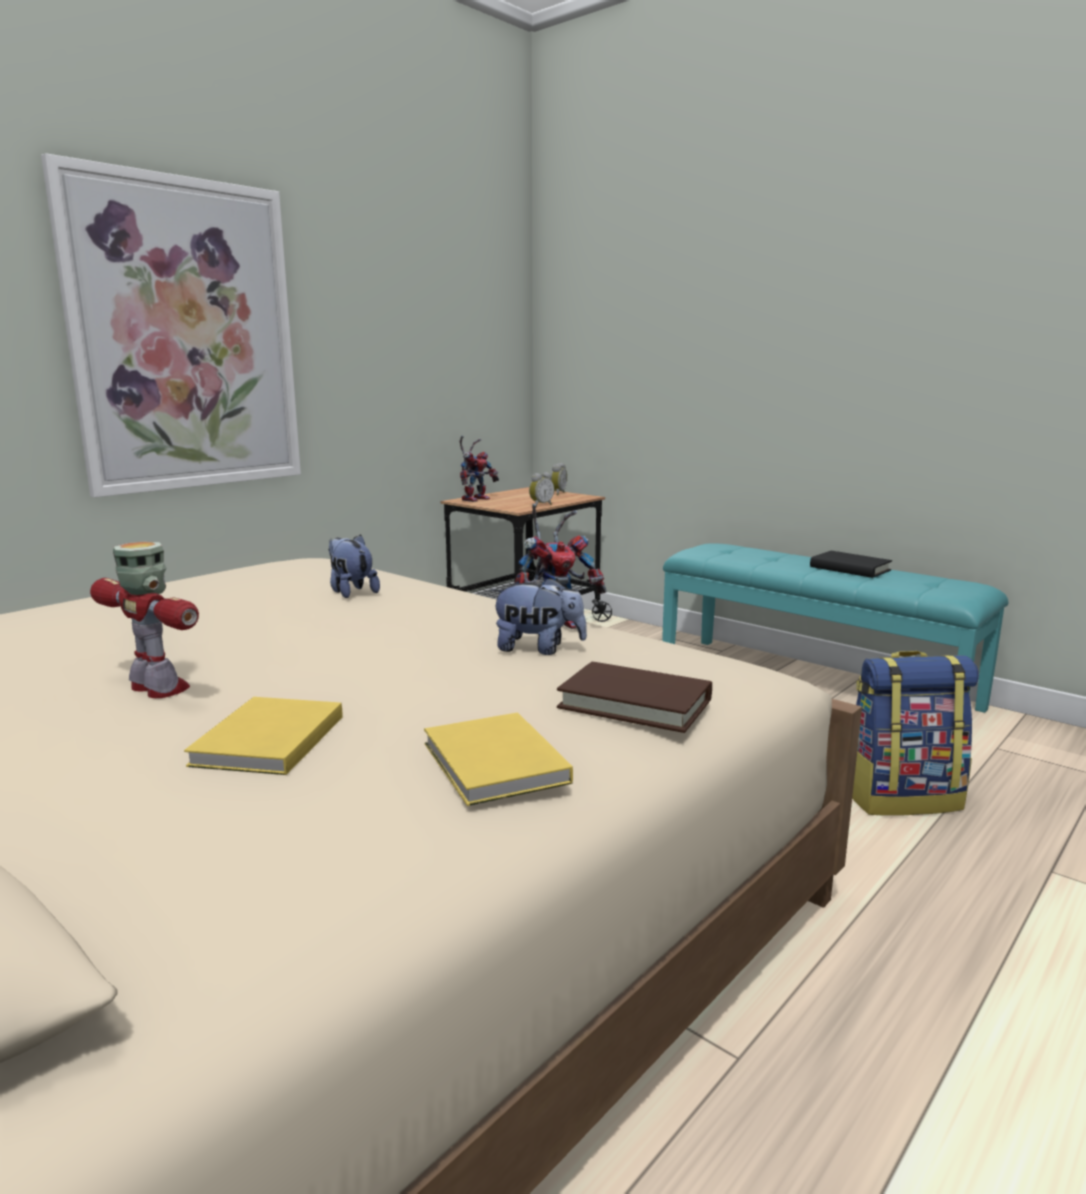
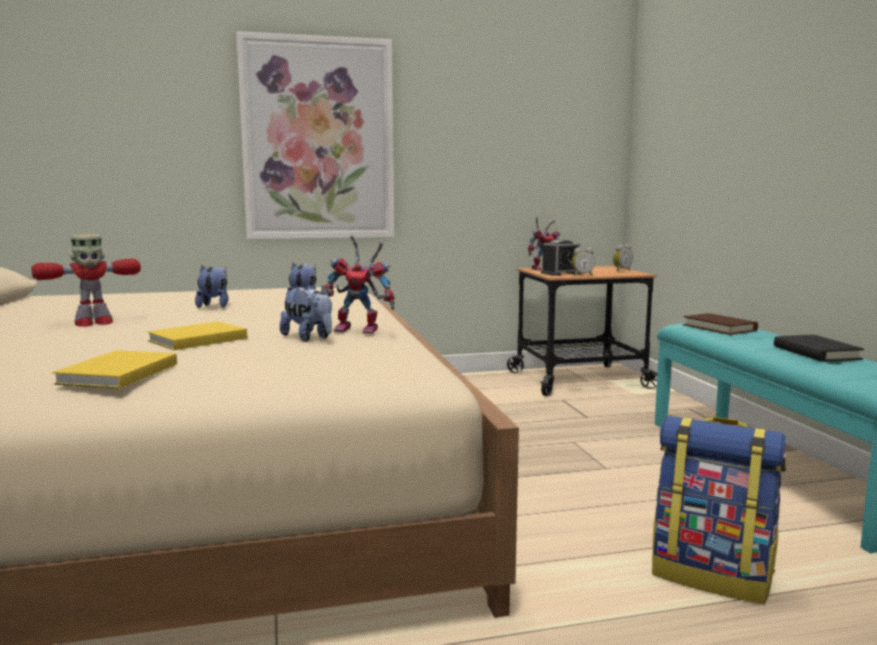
camera: 35 degrees right, 5 degrees down
(159, 689) = (93, 323): toy robot -> toy robot turned 75 degrees clockwise
(251, 621) = (214, 306): none -> plush toy
(265, 742) = (64, 347): yellow book -> yellow book (195, 340)
(510, 504) = (560, 273): none -> alarm clock
(635, 703) = (270, 368): brown book -> brown book (719, 328)

